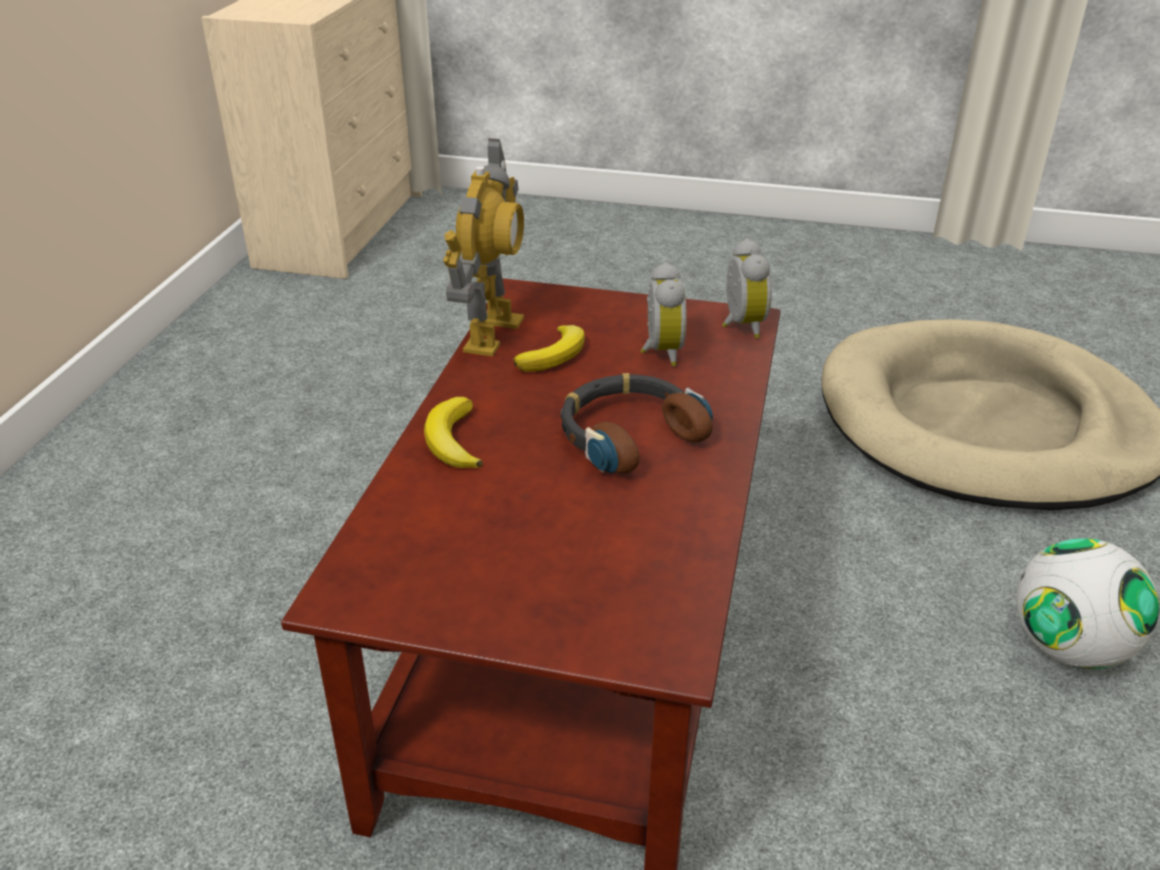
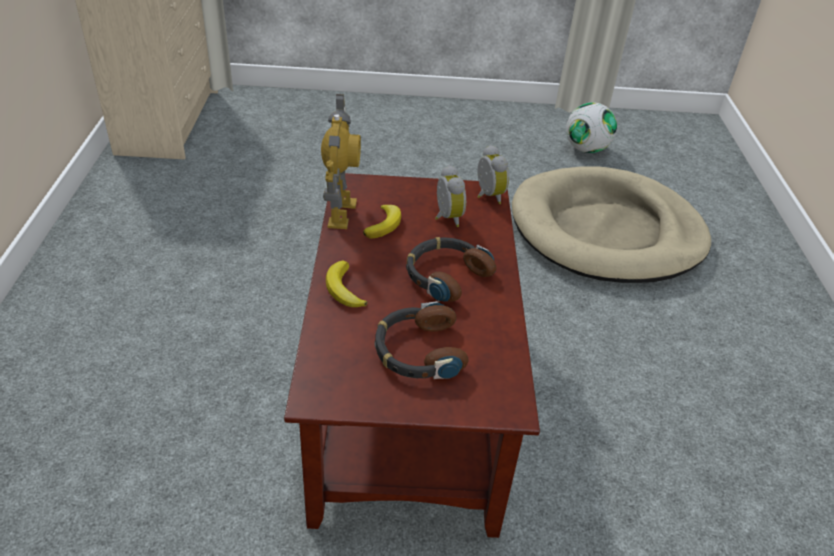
camera: 15 degrees left, 5 degrees up
(539, 544) = (418, 351): none -> headphones
(1068, 648) = (674, 362): football -> football (586, 149)

